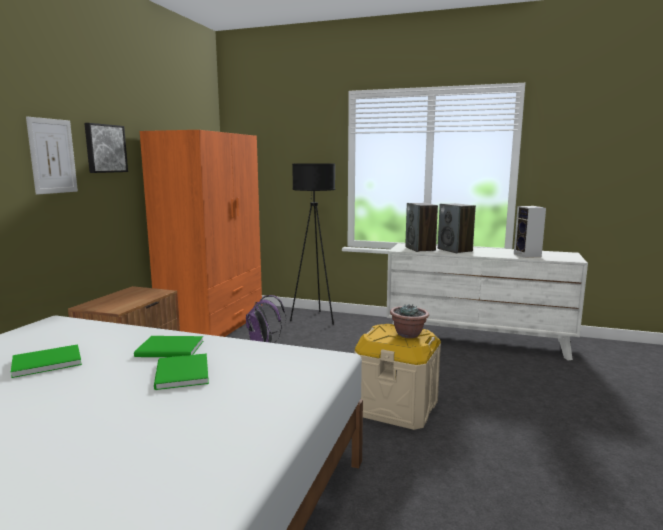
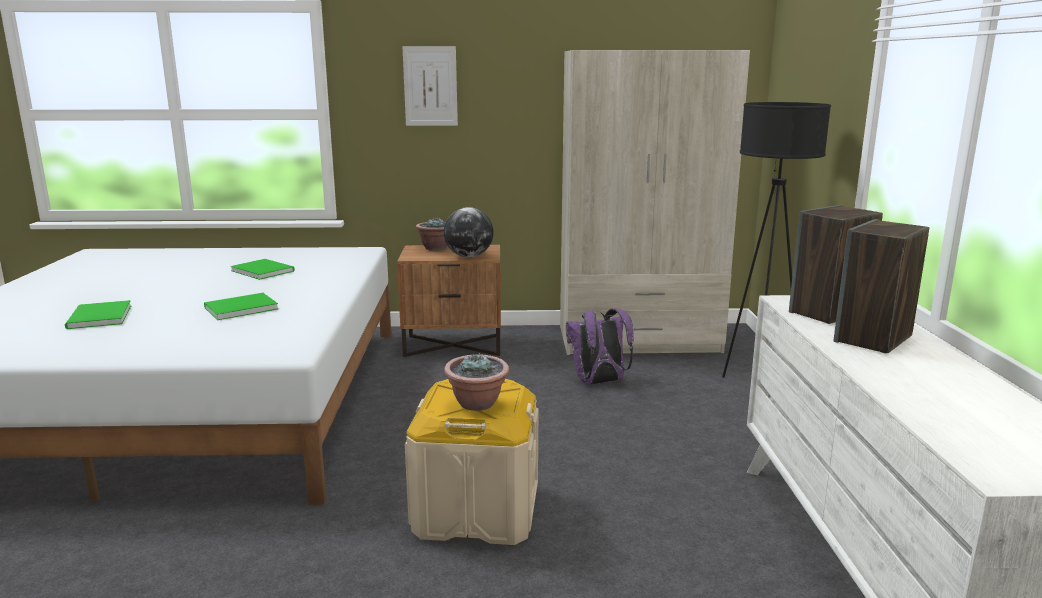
camera: 70 degrees right, 5 degrees up
(103, 301) = (435, 248): none -> potted plant
(105, 148) = (505, 76): picture -> none
(151, 295) = (469, 256): none -> globe
(171, 349) = (301, 294): green book -> green book (97, 318)
(214, 326) = (639, 339): orange wardrobe -> beige wardrobe
(528, 255) = (953, 413): speaker -> none

